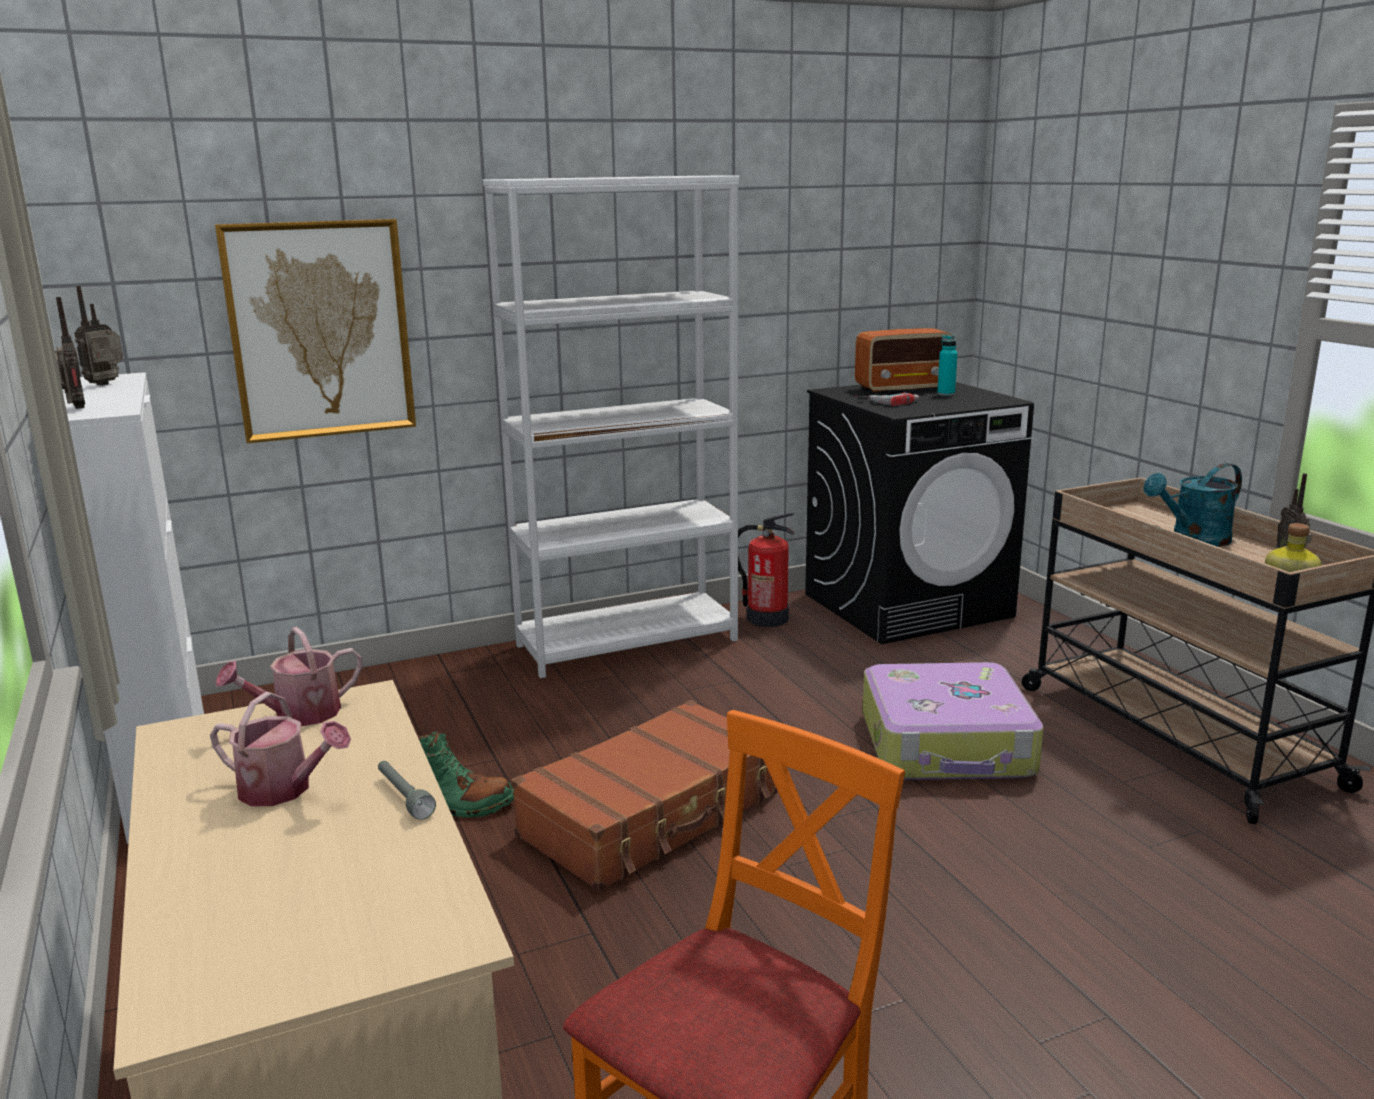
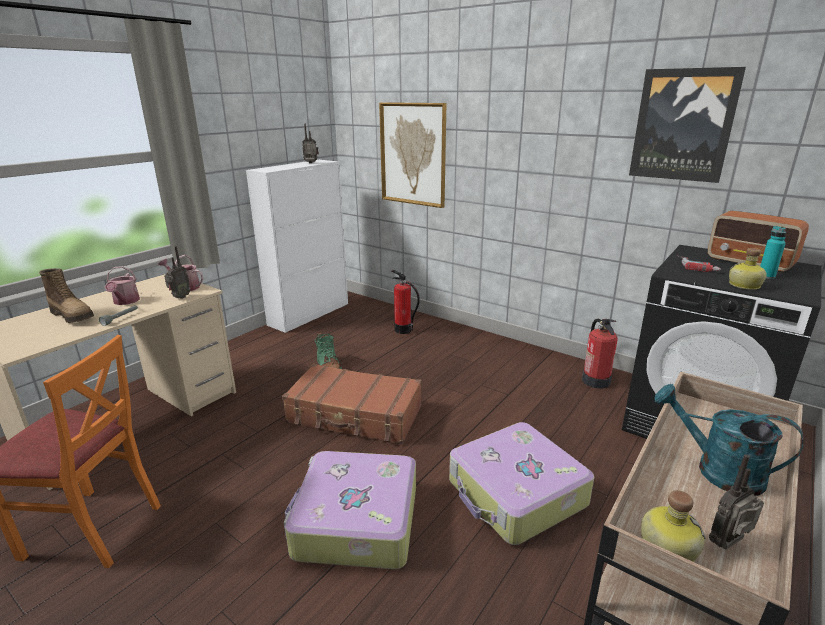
camera: 60 degrees right, 5 degrees up
(74, 408) = (268, 168): radio -> radio (179, 297)
(280, 863) = (73, 316): none -> boot
(421, 698) = (403, 330): none -> fire extinguisher
(627, 642) = (510, 353): white bookcase -> none
(782, 233) = (683, 125): none -> picture
(922, 878) = (355, 521): none -> suitcase
(963, 404) = (744, 286): none -> bottle

